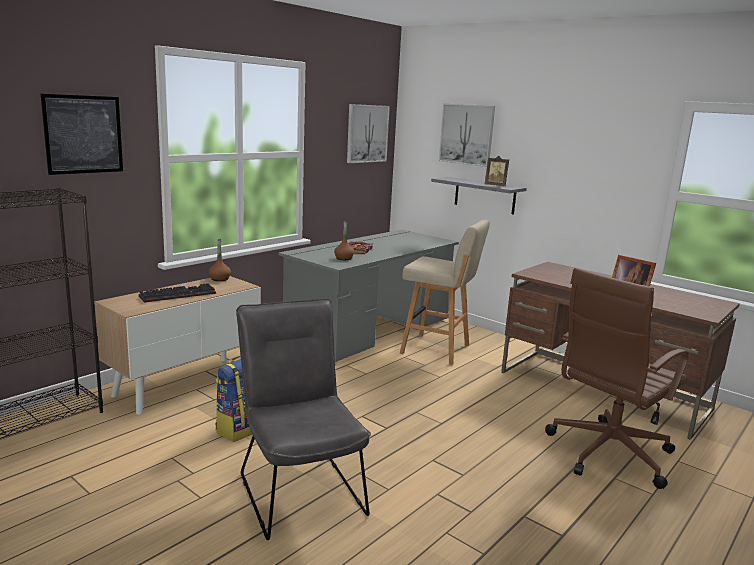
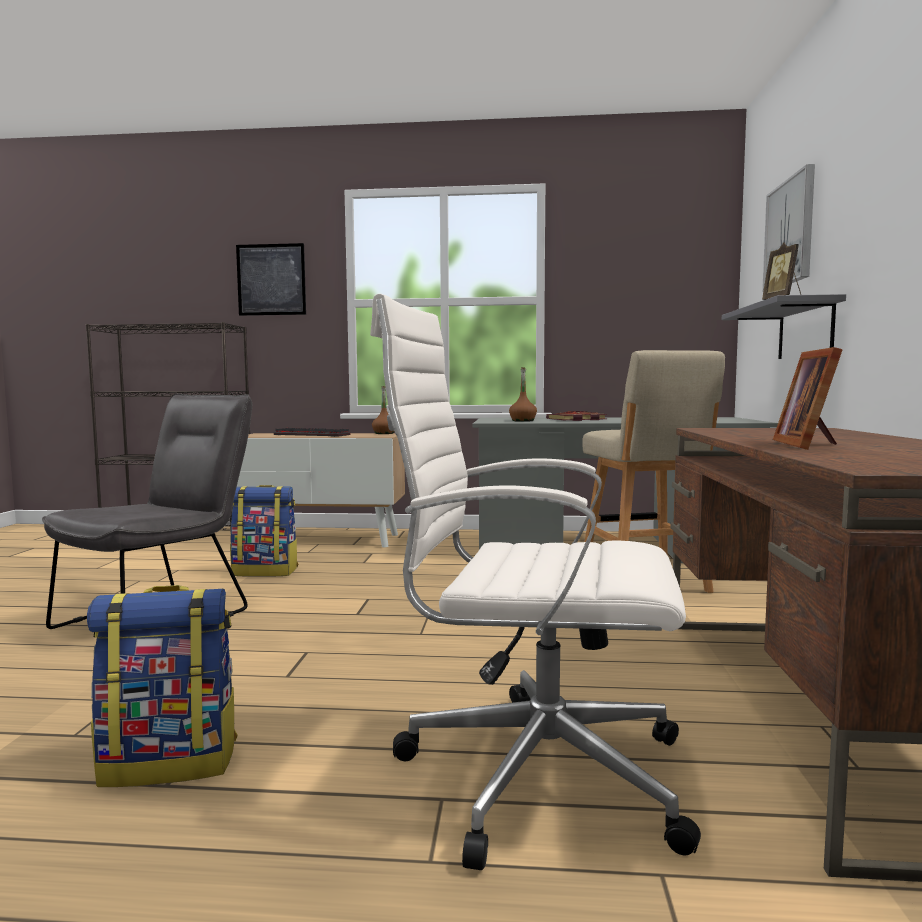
camera: 55 degrees right, 10 degrees down
(367, 133) = (670, 271): picture -> none
(540, 529) = (171, 762): none -> backpack
(607, 454) = (534, 771): brown office chair -> white office chair

